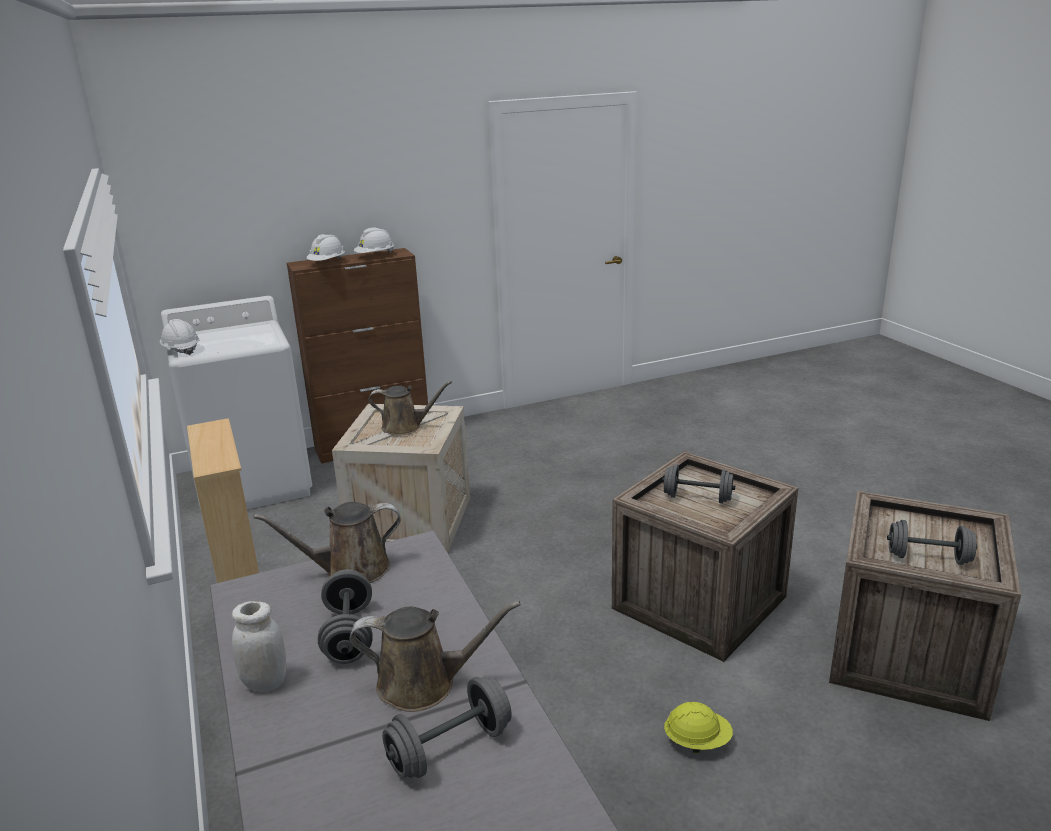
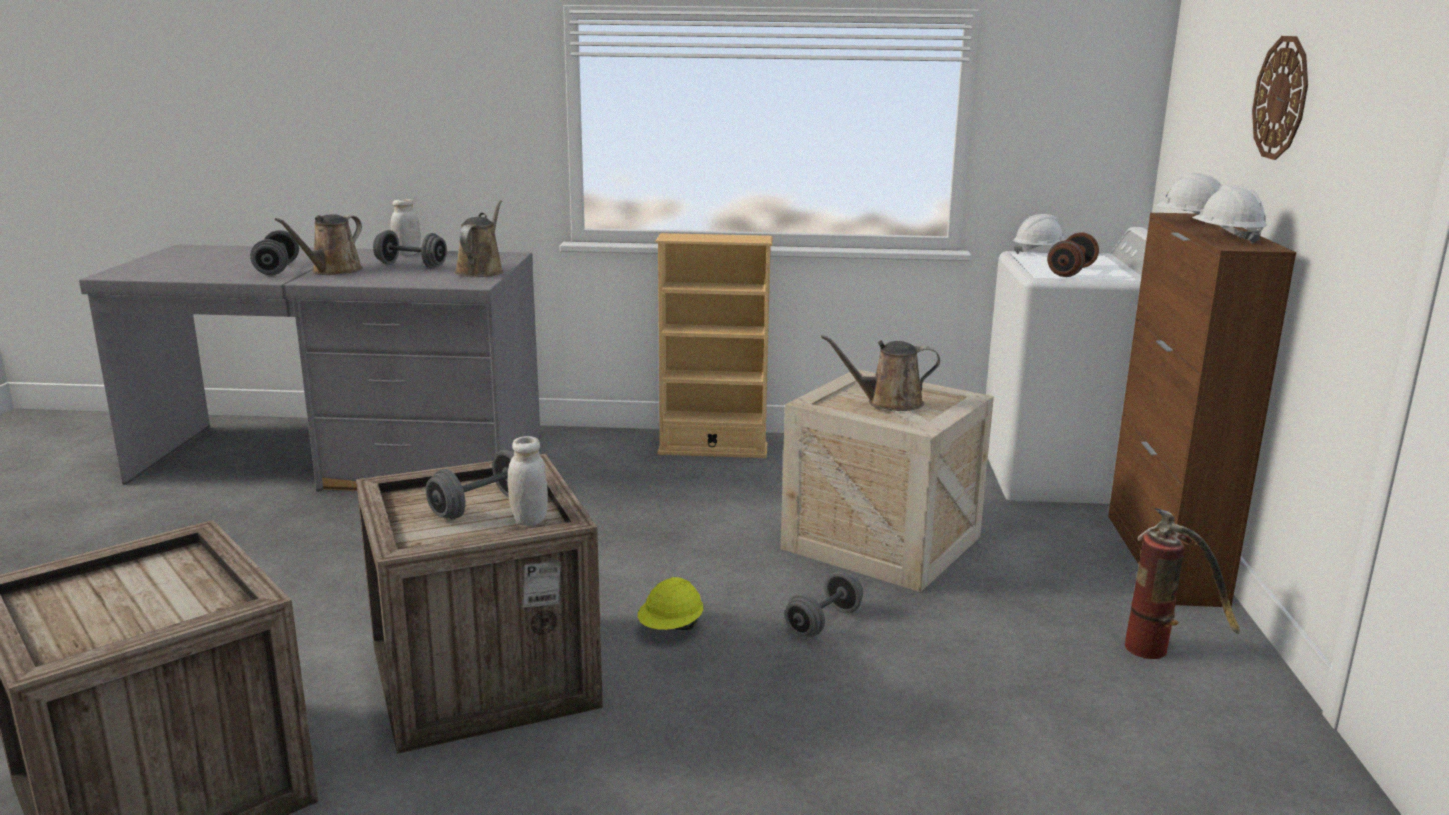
camera: 115 degrees right, 5 degrees down
(254, 336) = (1071, 272): none -> brown dumbbell
(331, 181) = (1281, 98): none -> wall clock
(405, 427) = (889, 403): brown watering can -> brown watering can turned 60 degrees clockwise
(478, 437) = (1163, 649): none -> fire extinguisher
(692, 478) = (529, 519): none -> white jar
(697, 742) = (316, 591): yellow hard hat -> yellow hard hat (671, 628)
(928, 558) = (117, 584): grey dumbbell -> grey dumbbell (823, 622)

